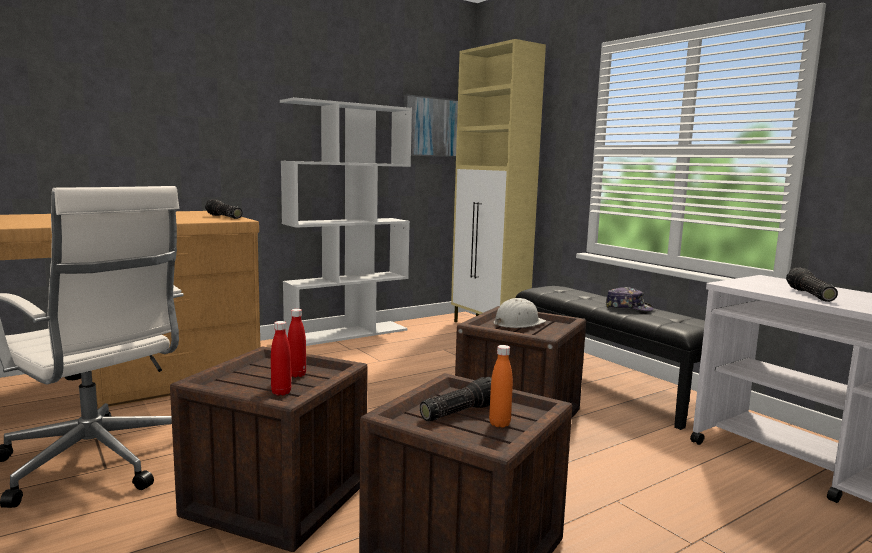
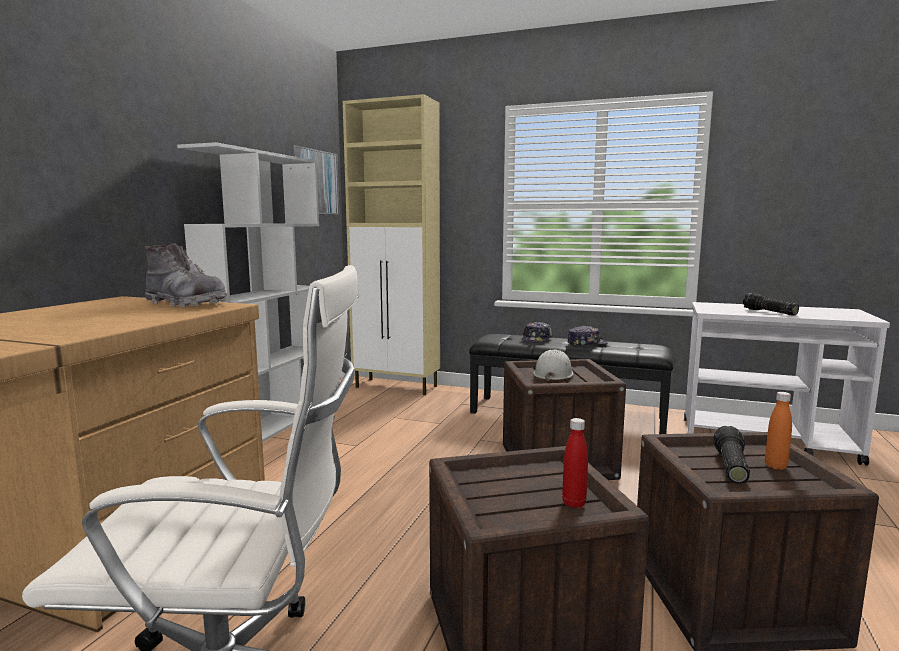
camera: 35 degrees left, 0 degrees up
(223, 217) = (186, 304): flashlight -> grey boot
(297, 375) = (533, 479): red bottle -> none
(587, 296) = (537, 339): none -> cap

